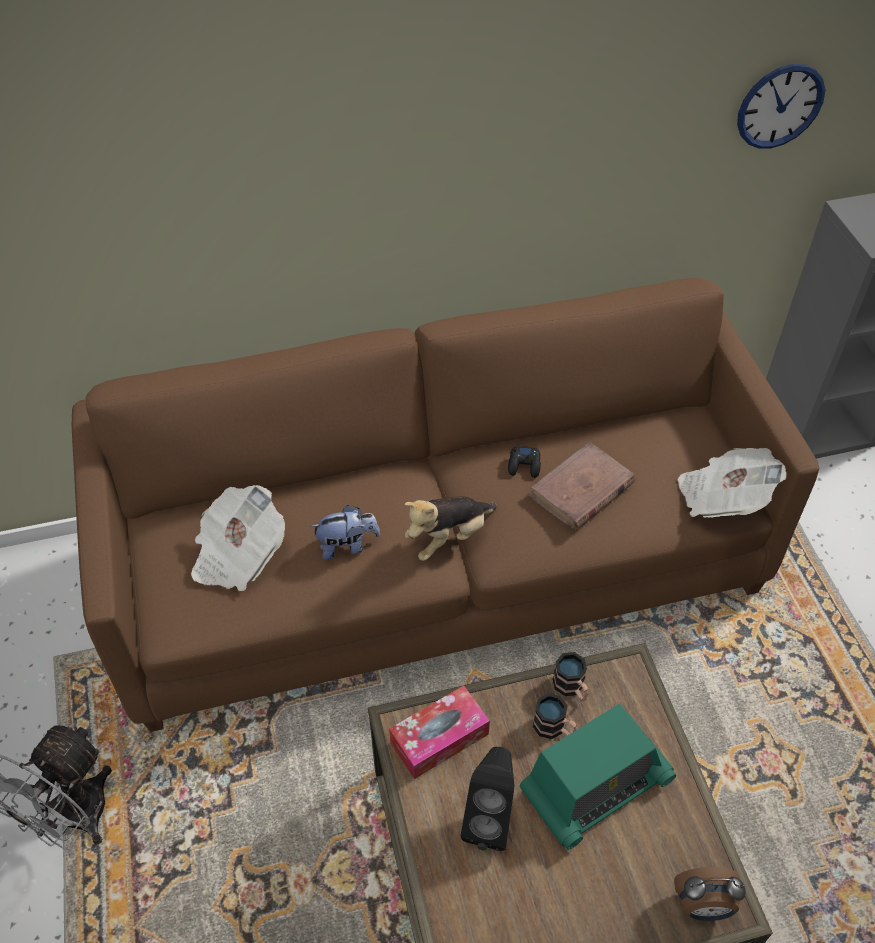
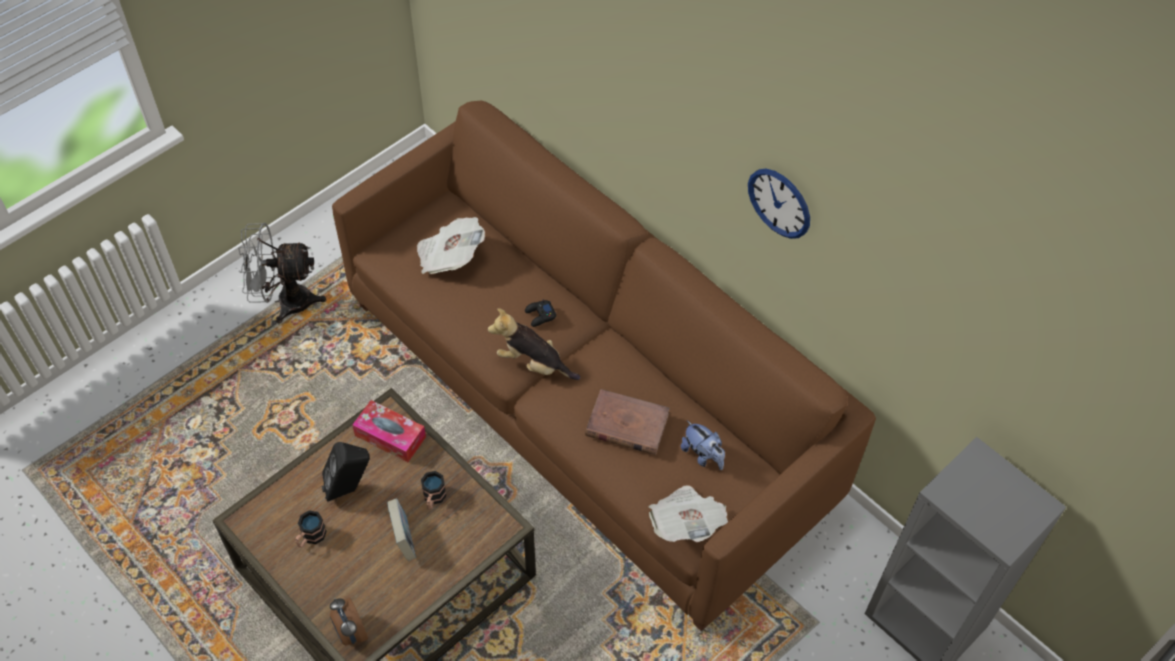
camera: 60 degrees right, 5 degrees up
(347, 546) = (490, 310): plush toy -> plush toy (703, 455)
(524, 465) = (627, 380): black game controller -> black game controller (540, 315)
(571, 688) = (470, 496): mug -> mug (310, 537)
(595, 785) = (404, 539): radio -> book
(780, 106) = (953, 325): wall clock -> wall clock (779, 203)

